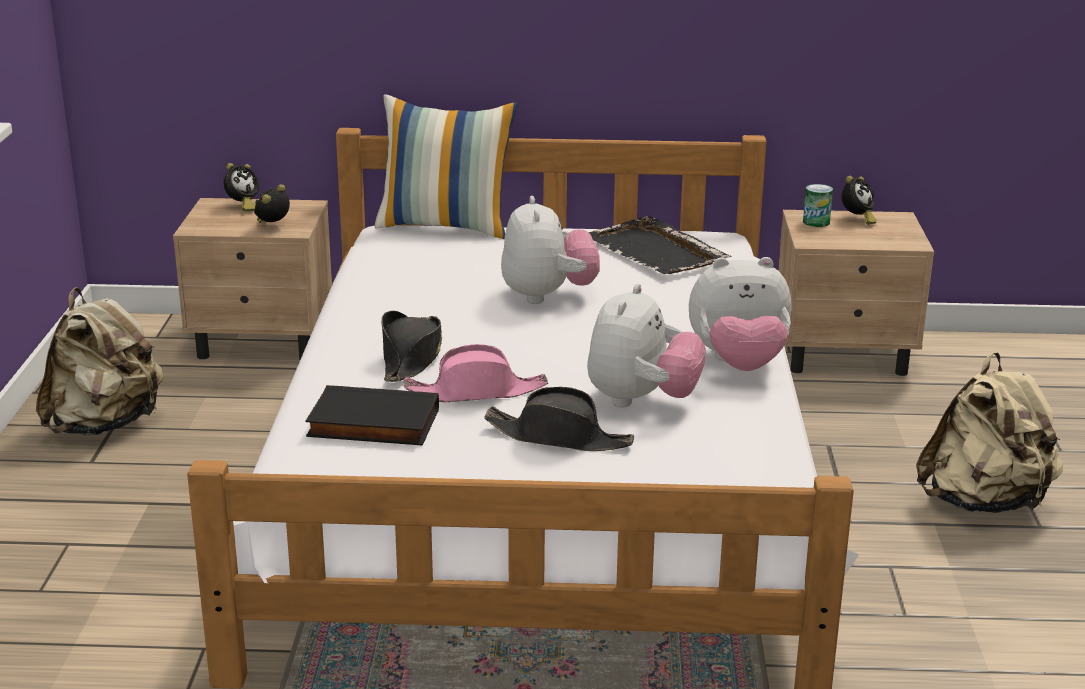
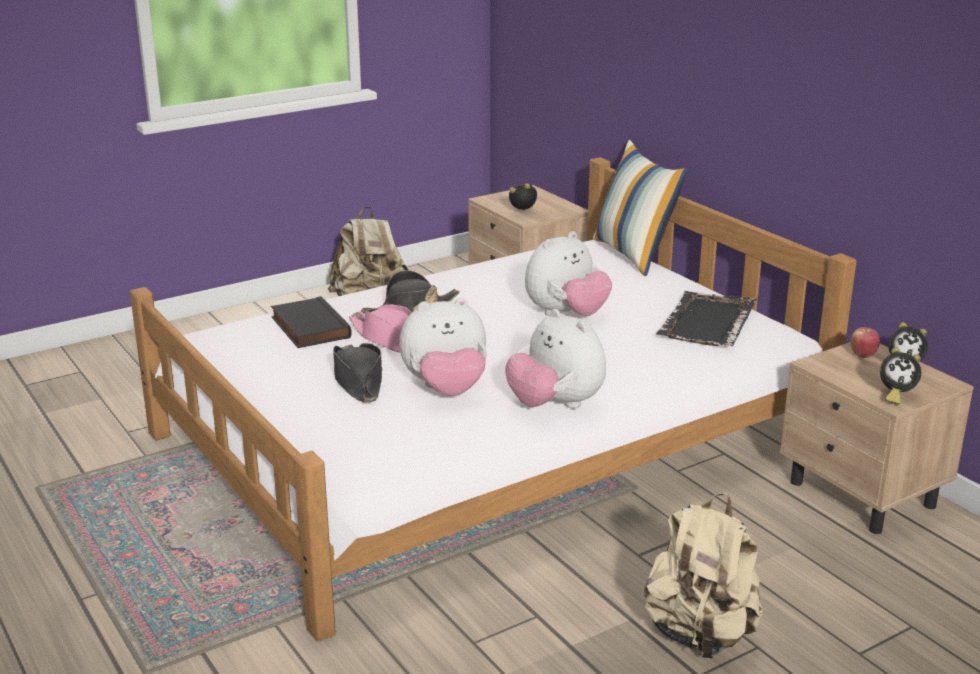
camera: 55 degrees right, 0 degrees up
(242, 206) = (539, 197): alarm clock -> alarm clock (895, 395)
(816, 222) = (863, 355): can -> apple

